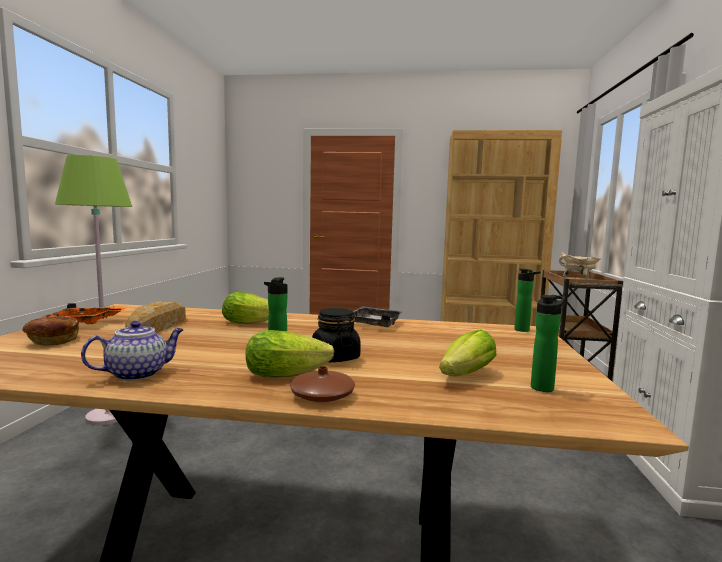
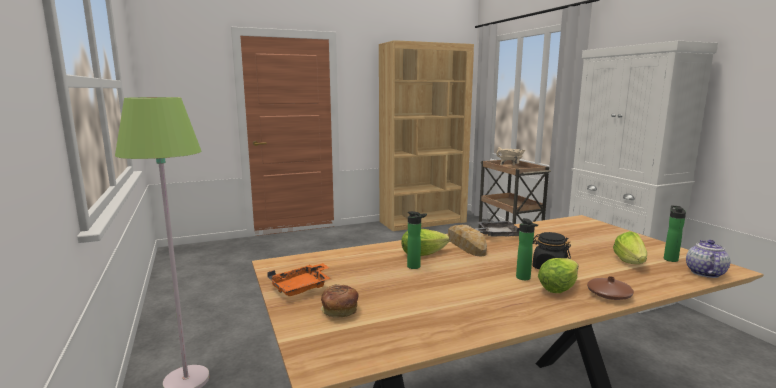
camera: 30 degrees left, 5 degrees up
(138, 374) = (486, 315): teapot -> teapot (704, 272)
(159, 326) = (372, 274): bread -> bread (466, 245)
(524, 330) = (580, 220): bottle -> bottle (416, 267)

